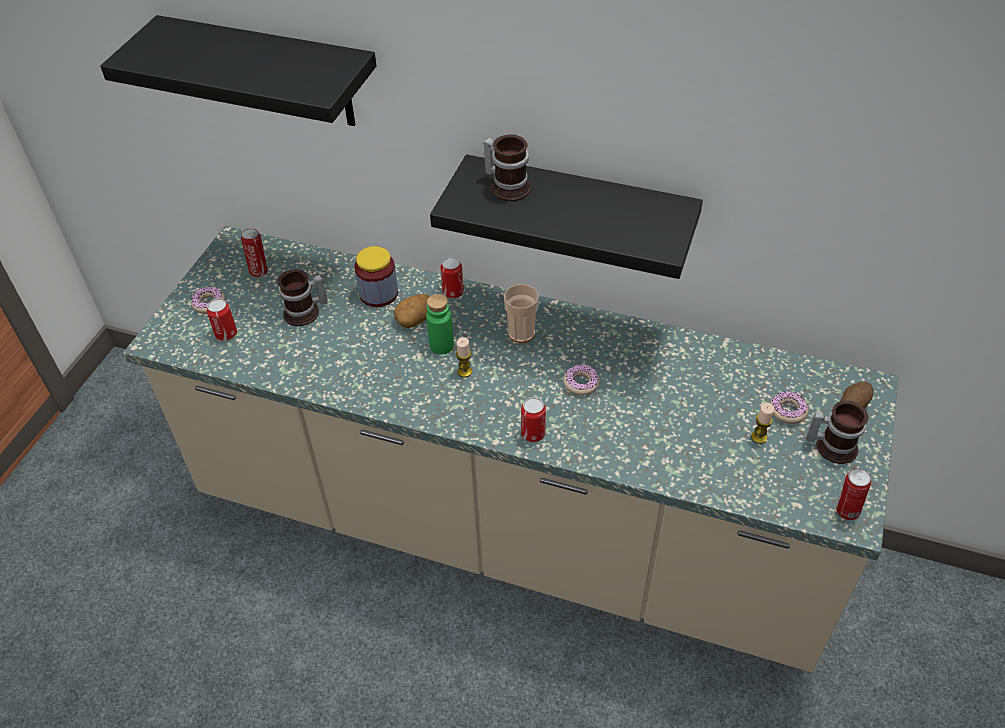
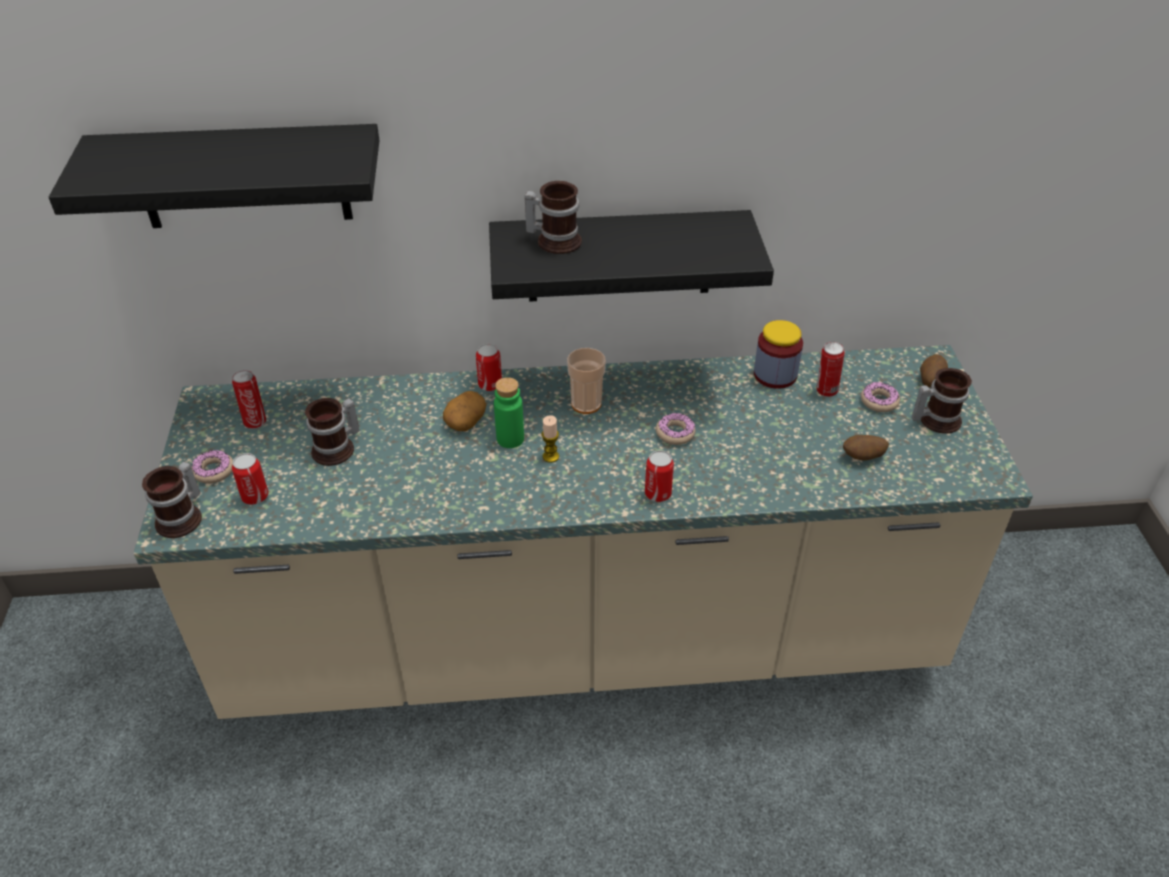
camera: 25 degrees left, 5 degrees down
(169, 335) = (183, 518): none -> mug
(378, 294) = (409, 408): jar -> jar (775, 375)
(736, 460) = (862, 457): none -> potato
(759, 437) = (869, 432): candle -> none
(846, 511) = (983, 471): can -> can (825, 391)

